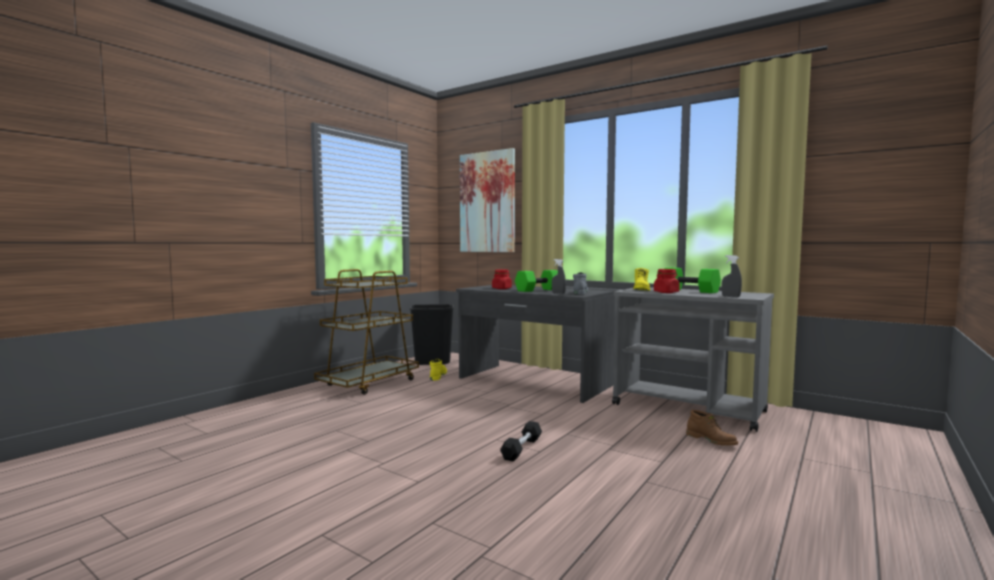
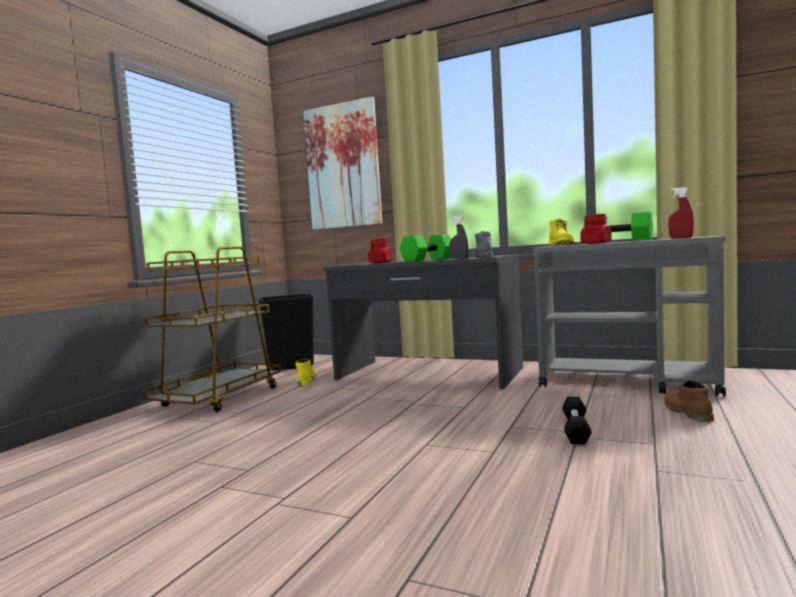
camera: 10 degrees left, 0 degrees up
(522, 448) = (467, 451): black dumbbell -> black dumbbell (576, 429)
(712, 440) = (686, 412): brown boot -> brown boot turned 135 degrees counterclockwise
(731, 296) = (681, 238): grey spray bottle -> red spray bottle

